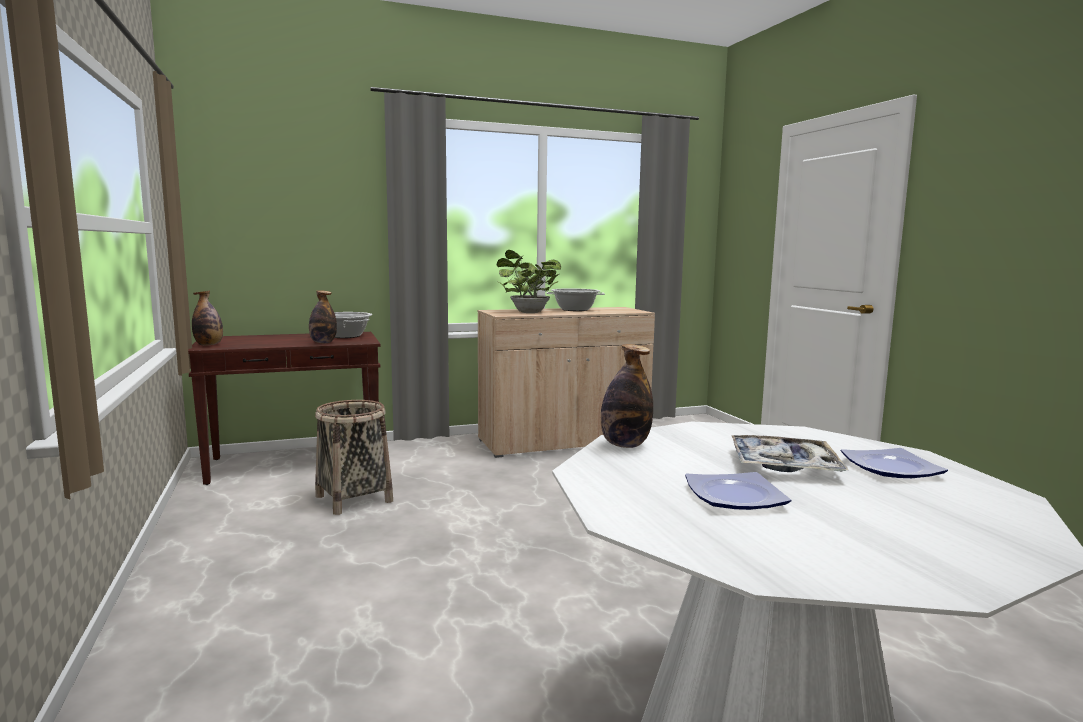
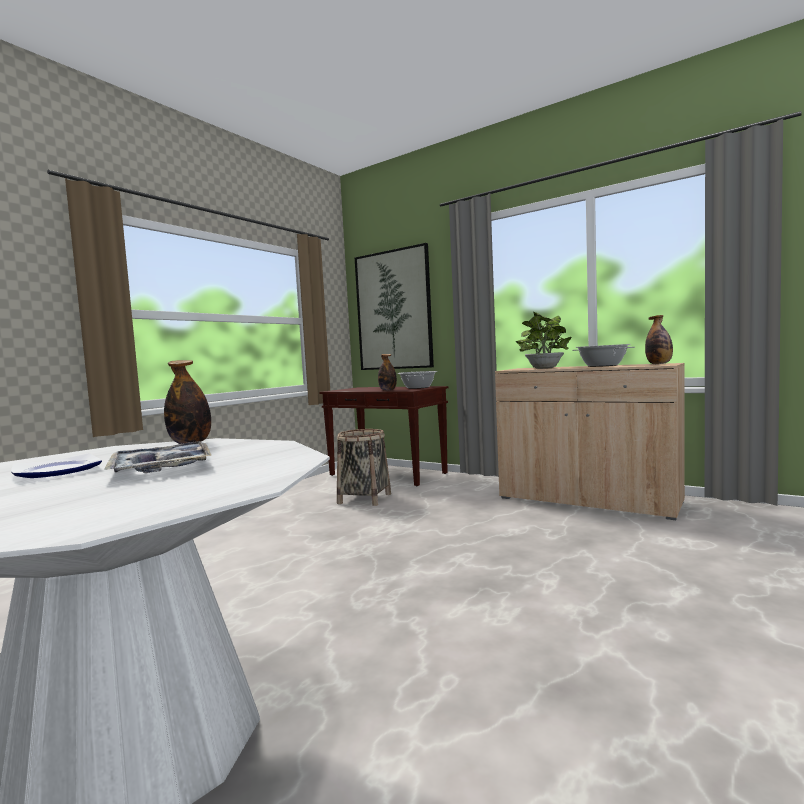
camera: 55 degrees right, 5 degrees down
(209, 345) = (339, 390): bottle -> bottle (659, 364)
(272, 220) = (393, 310): none -> picture
(890, 469) = (174, 488): plate -> none

